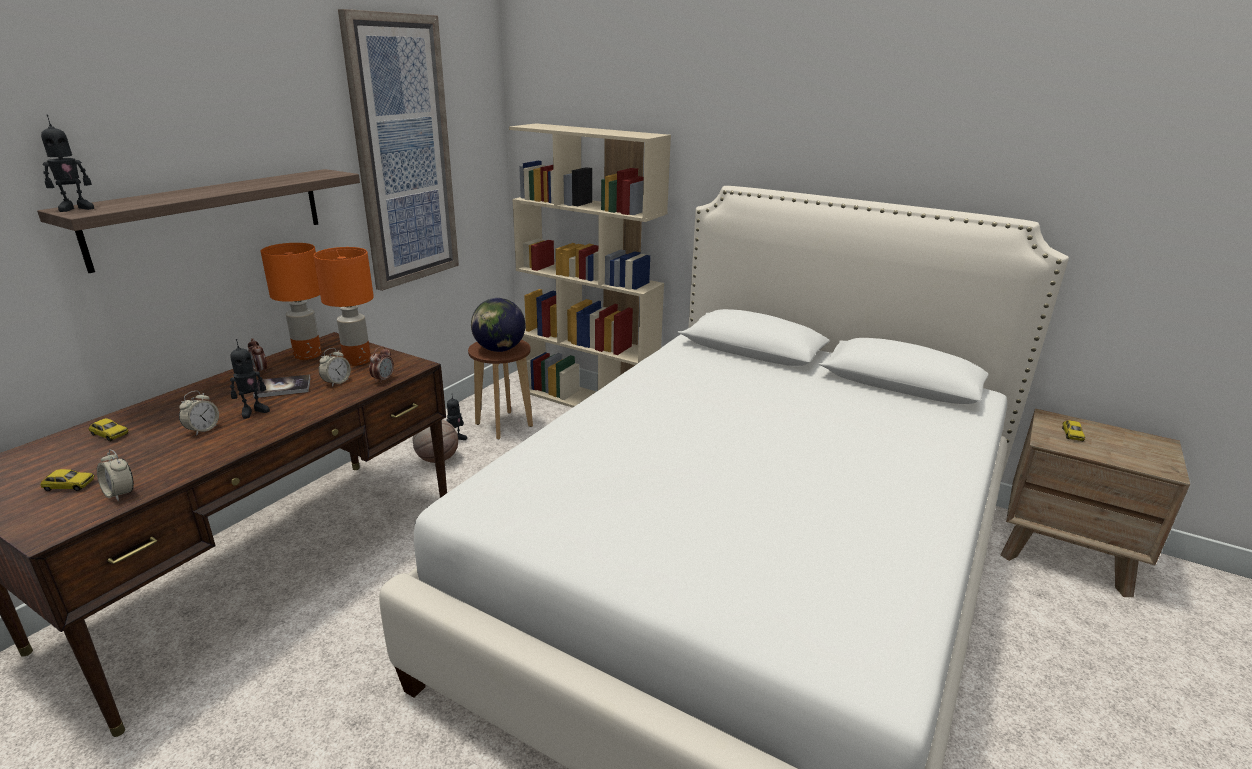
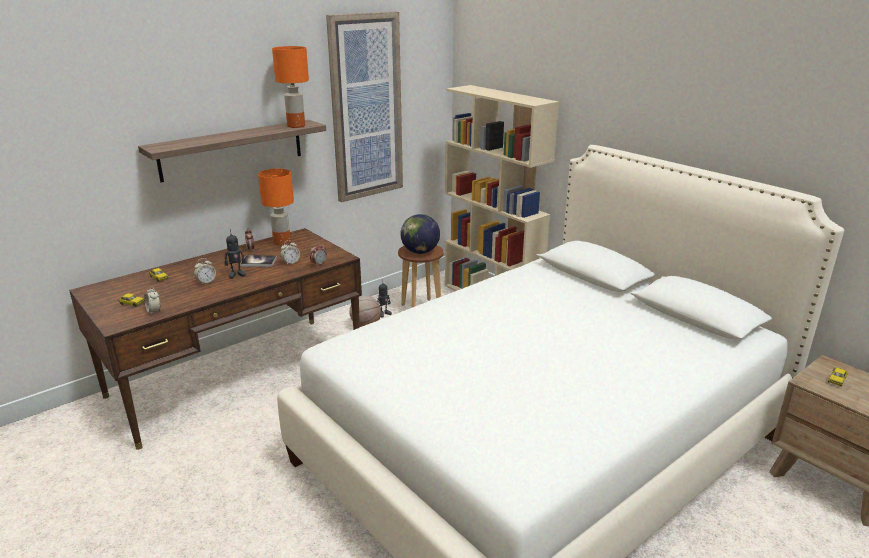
camera: 20 degrees right, 0 degrees up
(76, 208) = (156, 145): toy robot -> none
(357, 361) = (309, 250): orange table lamp -> orange table lamp (295, 126)

